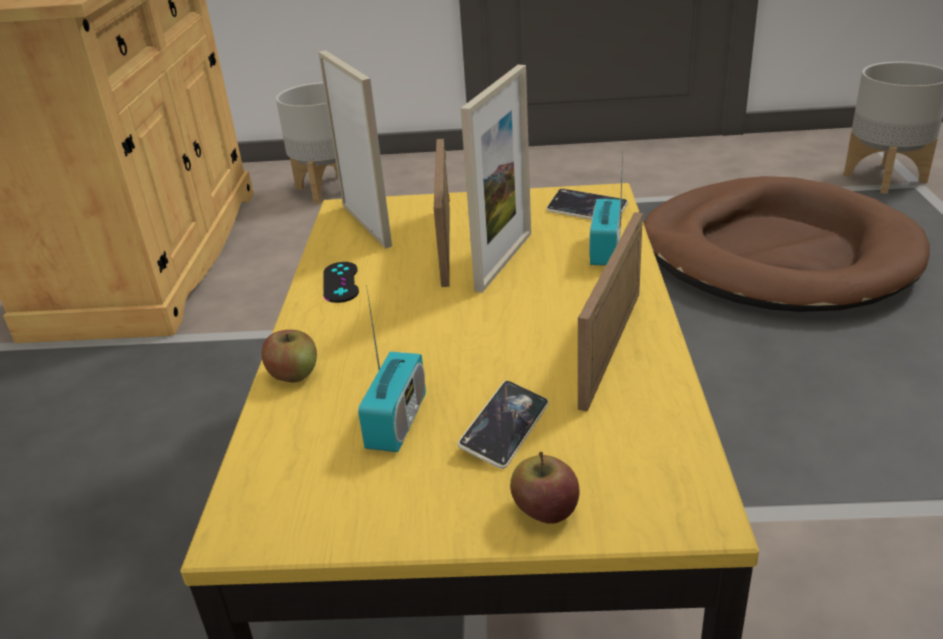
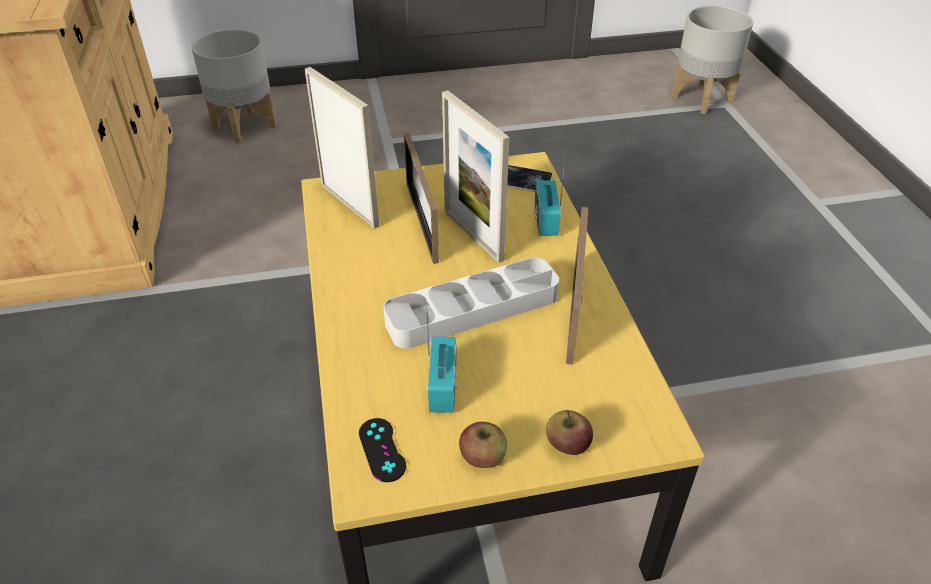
camera: 15 degrees left, 10 degrees up
(293, 374) = (349, 353): apple -> apple (483, 457)
(341, 282) = (351, 265): black game controller -> black game controller (382, 450)
(472, 338) = (472, 309): none -> grey tray
(504, 261) = (473, 235): picture frame -> picture frame turned 135 degrees clockwise
(505, 429) = (521, 384): phone -> none
(776, 254) = (632, 175): brown dog bed -> none

